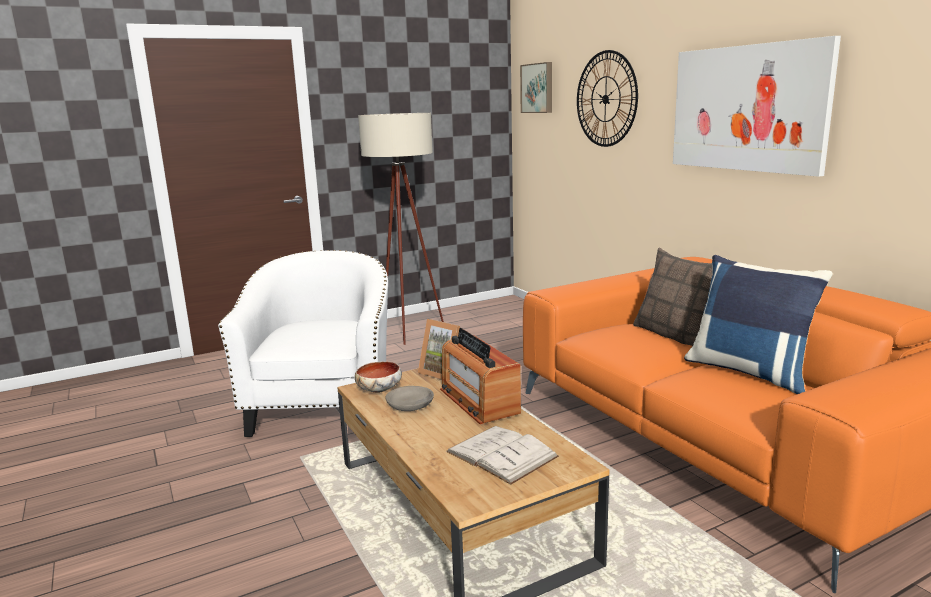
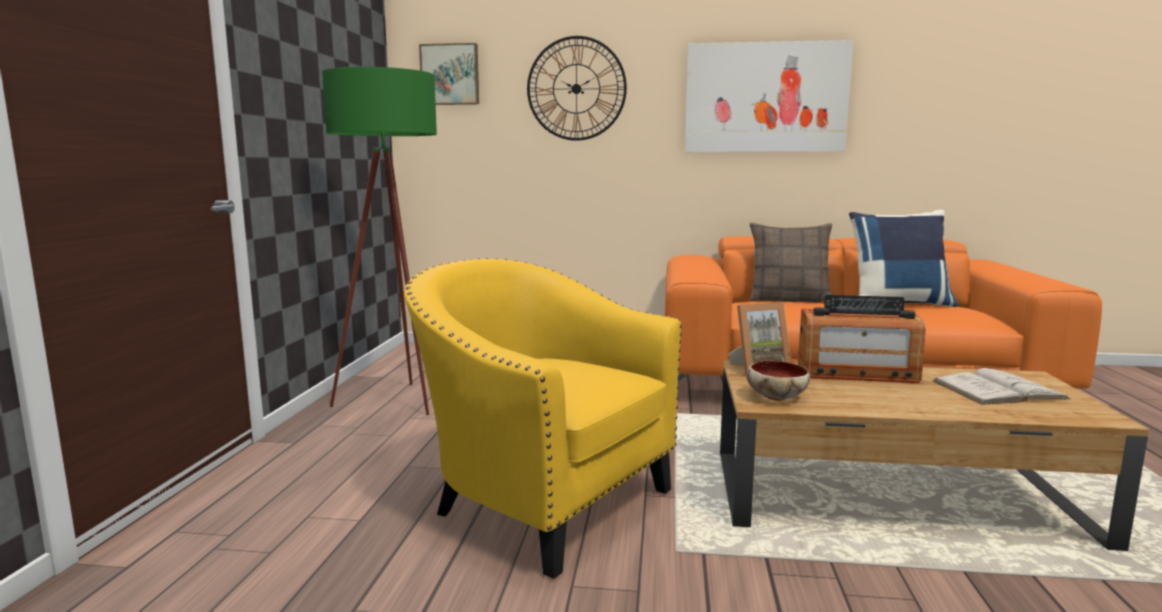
camera: 55 degrees left, 5 degrees down
(324, 408) = (541, 502): white armchair -> yellow armchair
(408, 333) = (397, 404): beige floor lamp -> green floor lamp
(410, 405) = (843, 394): grey bowl -> none

